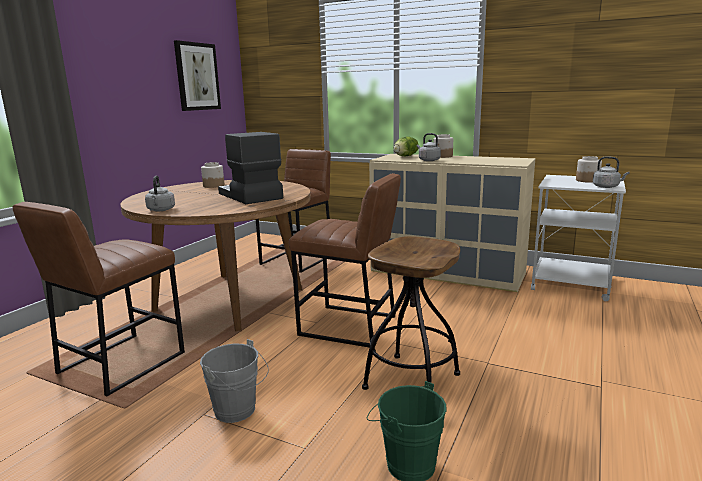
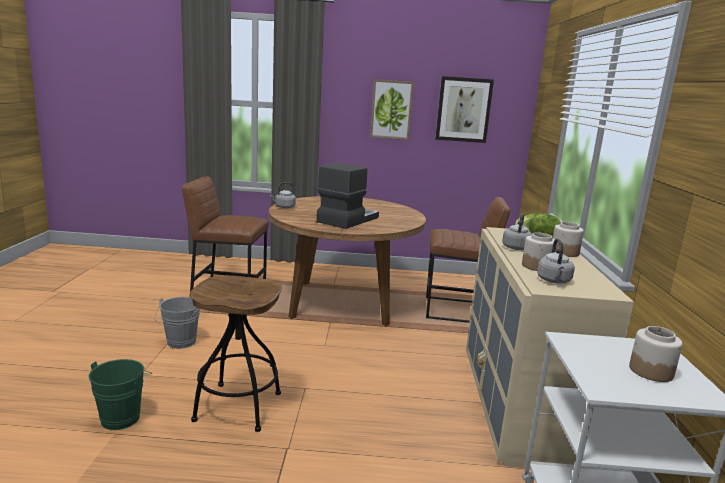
camera: 65 degrees right, 0 degrees up
(137, 81) = (391, 109): none -> picture
(214, 185) = (380, 207): jar -> jar (537, 266)
(349, 326) = (326, 361): brown chair -> none
(607, 187) = (606, 384): grey kettle -> grey kettle (554, 281)

